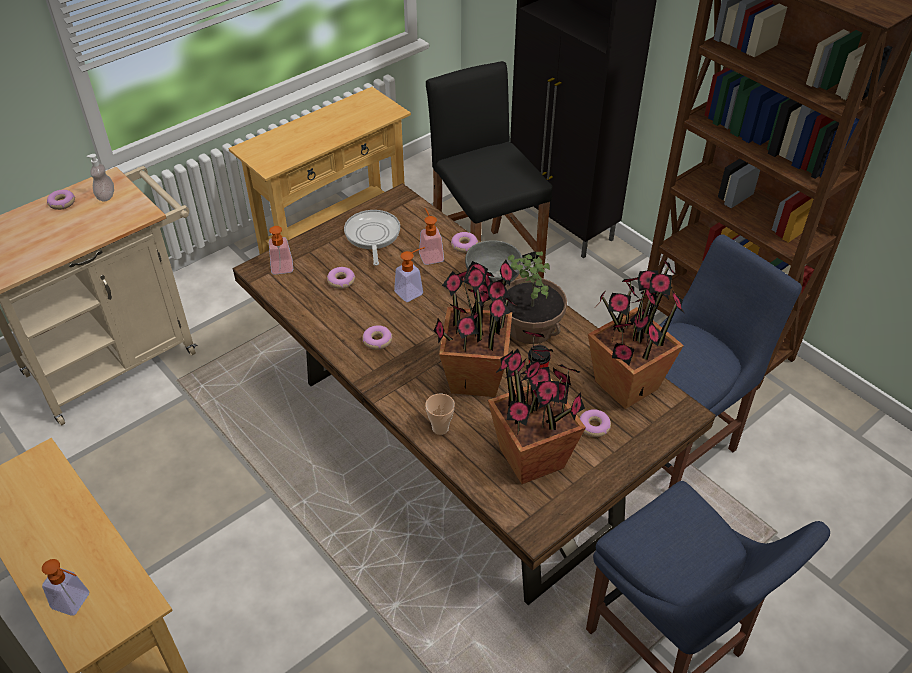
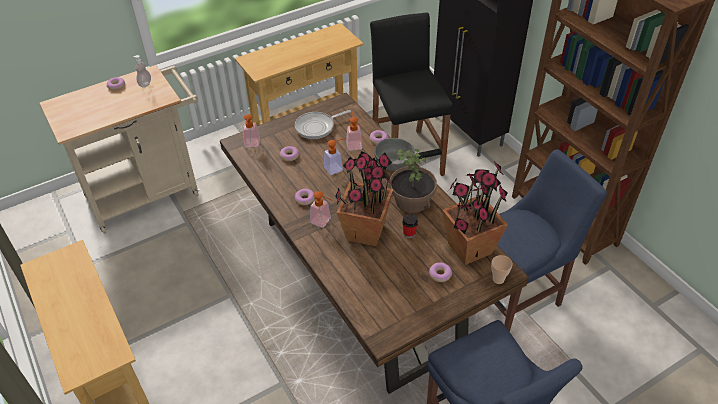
camera: 10 degrees right, 0 degrees up
(76, 602) = (77, 347): soap dispenser -> soap dispenser (323, 222)
(372, 236) = (317, 127): frying pan -> frying pan turned 120 degrees counterclockwise
(440, 428) = (334, 263): cup -> cup (498, 279)
(532, 459) = (392, 291): potted plant -> none

